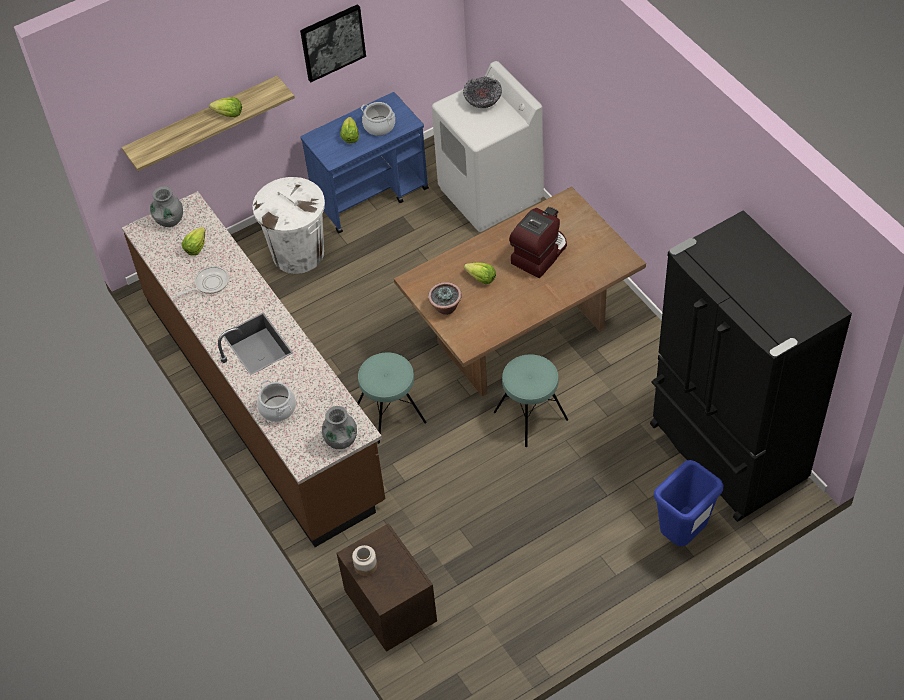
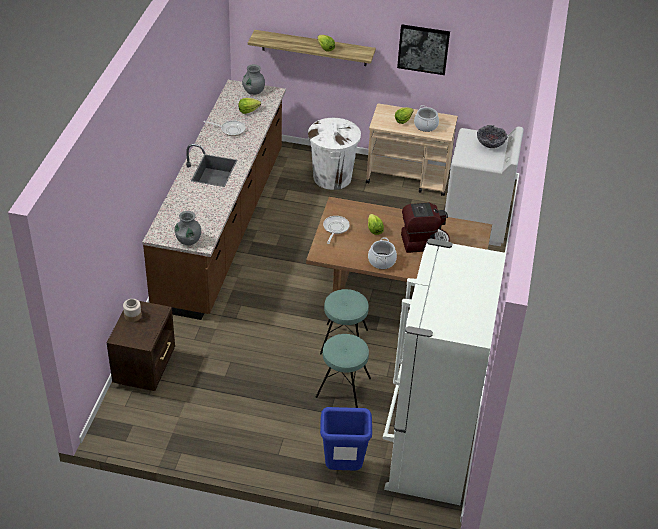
camera: 40 degrees right, 10 degrees down
(278, 408) = (181, 204): cooking pot -> cooking pot (382, 261)
(371, 195) = (408, 178): blue cart -> beige cart
(391, 413) = (273, 282): turquoise stool -> turquoise stool (343, 387)
(445, 308) = (335, 229): potted plant -> frying pan
(725, 453) = (428, 450): black fridge -> white fridge

